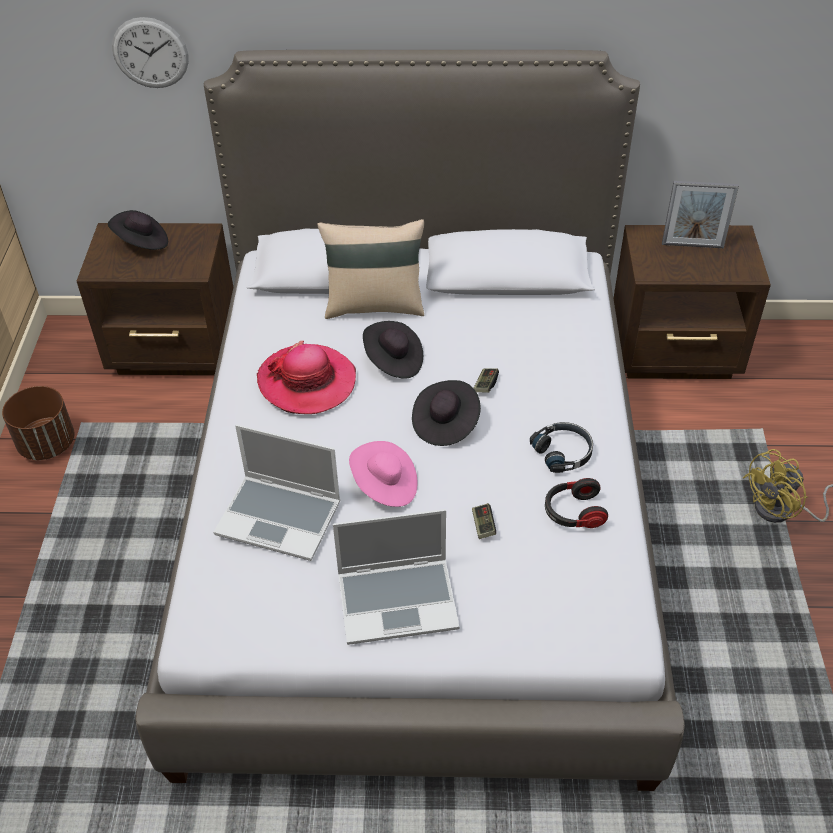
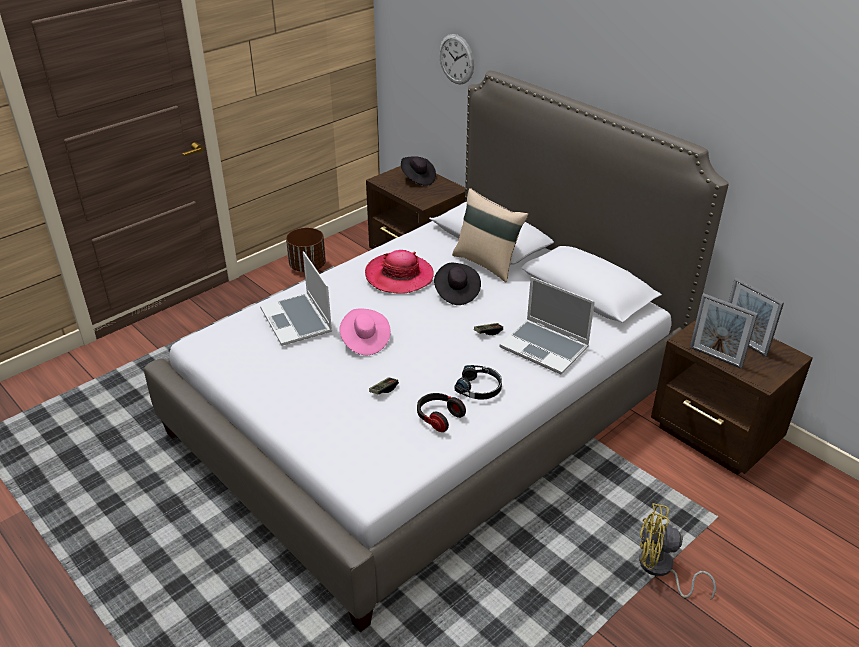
camera: 45 degrees right, 10 degrees down
(399, 600) = (294, 390): laptop -> laptop (545, 348)
(445, 424) = (437, 335): black hat -> none
(691, 275) = (715, 357): none -> picture frame

